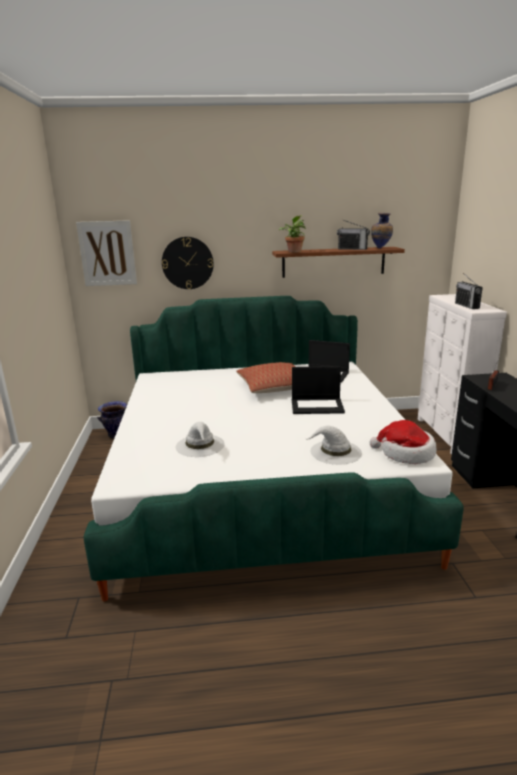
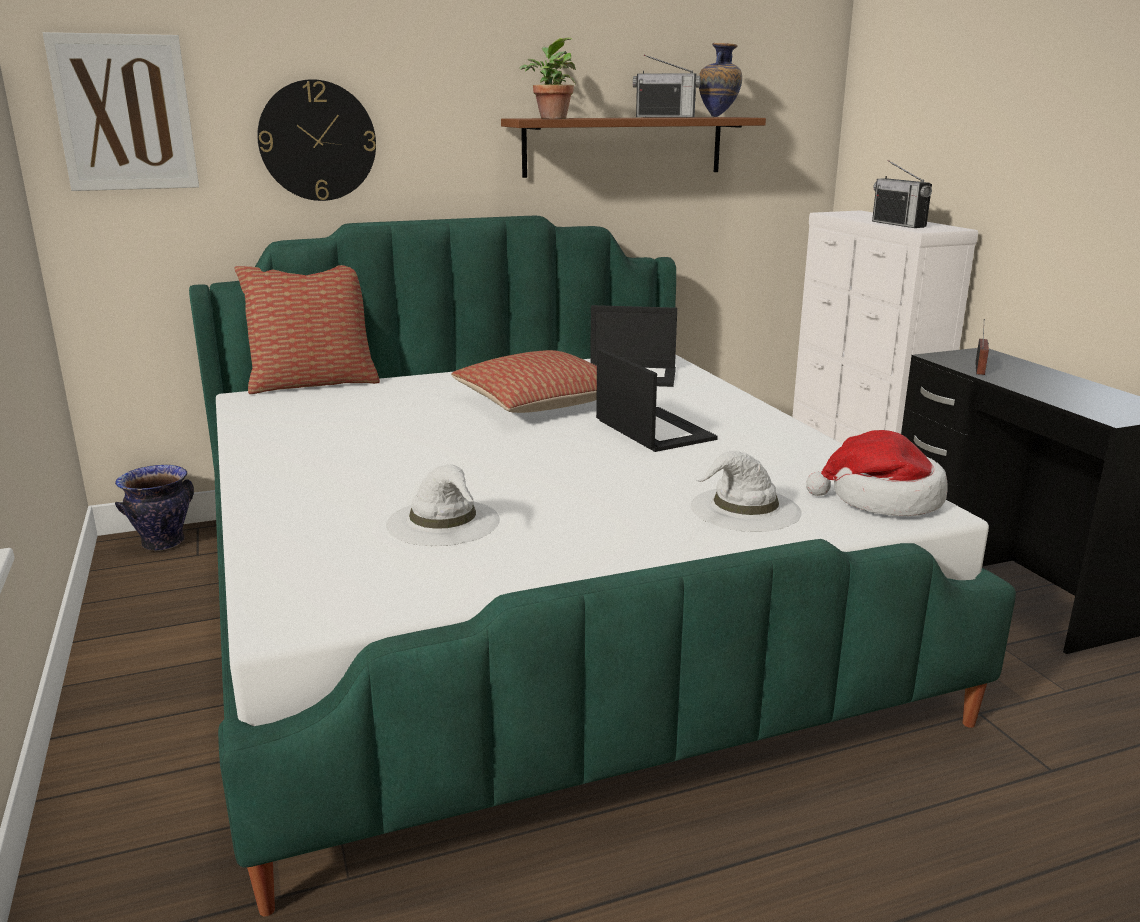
camera: 15 degrees left, 0 degrees up
(181, 370) = (314, 383): none -> pillow
(317, 406) = (652, 430): laptop -> laptop turned 105 degrees counterclockwise

